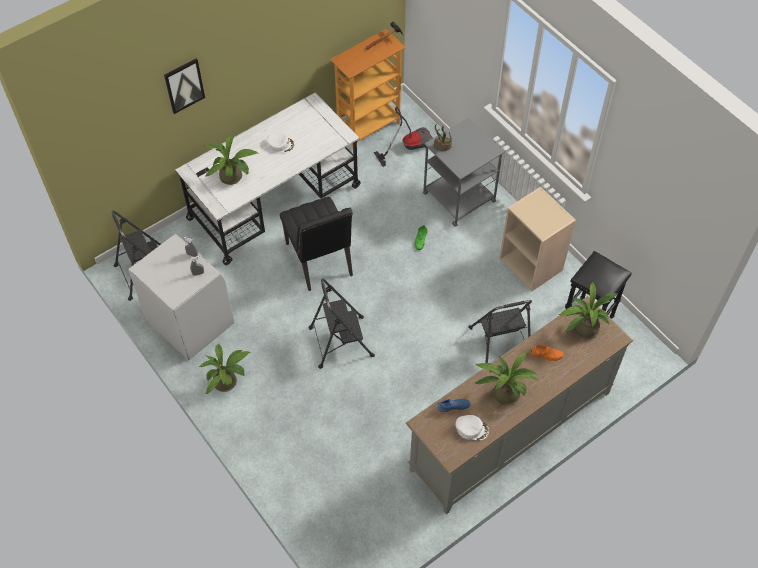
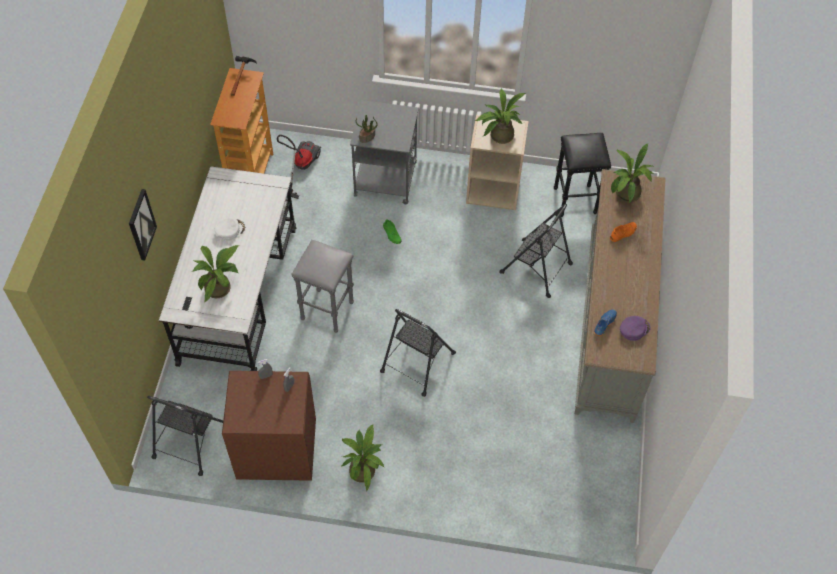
camera: 45 degrees left, 0 degrees up
(191, 320) = (276, 446): white washing machine -> brown washing machine
(318, 259) = (327, 311): black chair -> grey stool
(471, 428) = (634, 329): white cap -> purple cap
(503, 392) = (625, 285): potted plant -> potted plant (498, 136)

